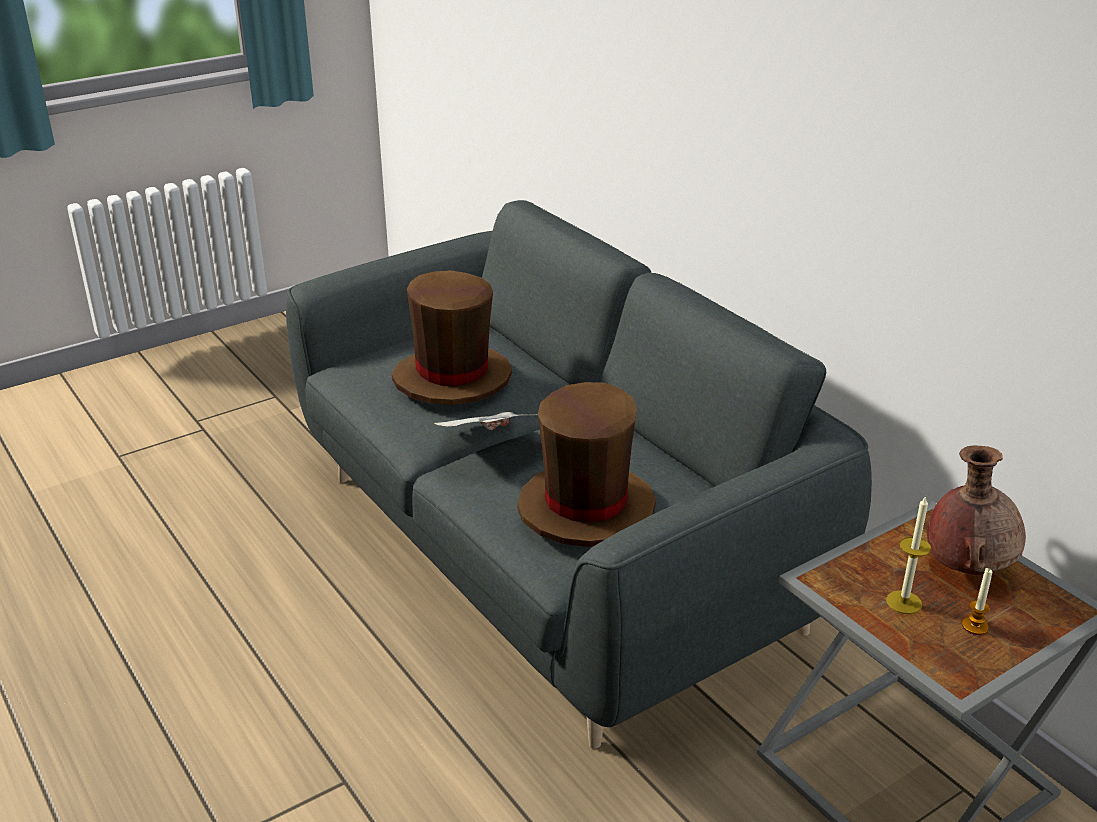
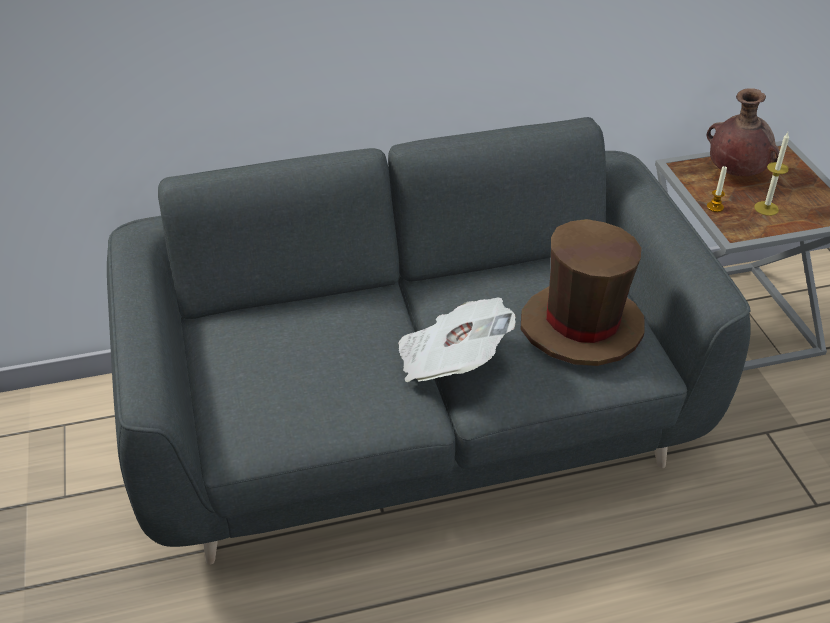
camera: 70 degrees left, 10 degrees up
(452, 379) = (321, 359): brown hat -> none
(975, 626) = (795, 191): candle -> candle (715, 207)

